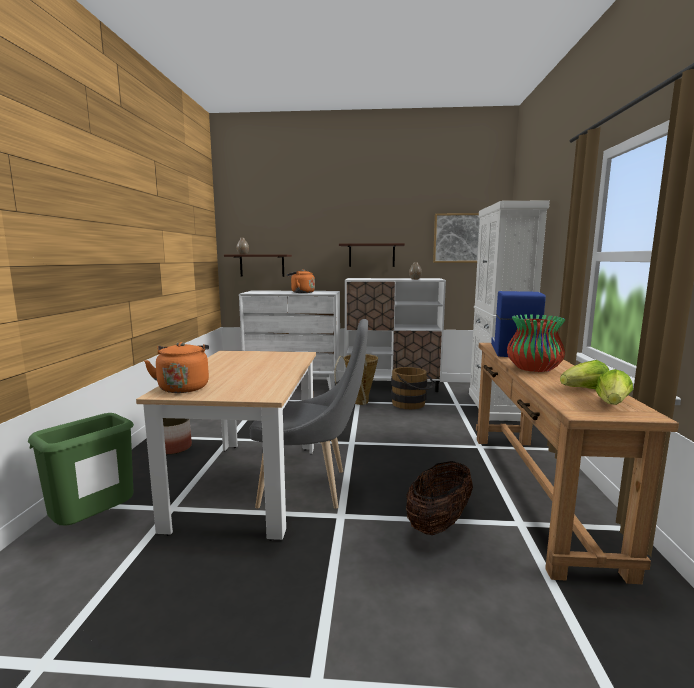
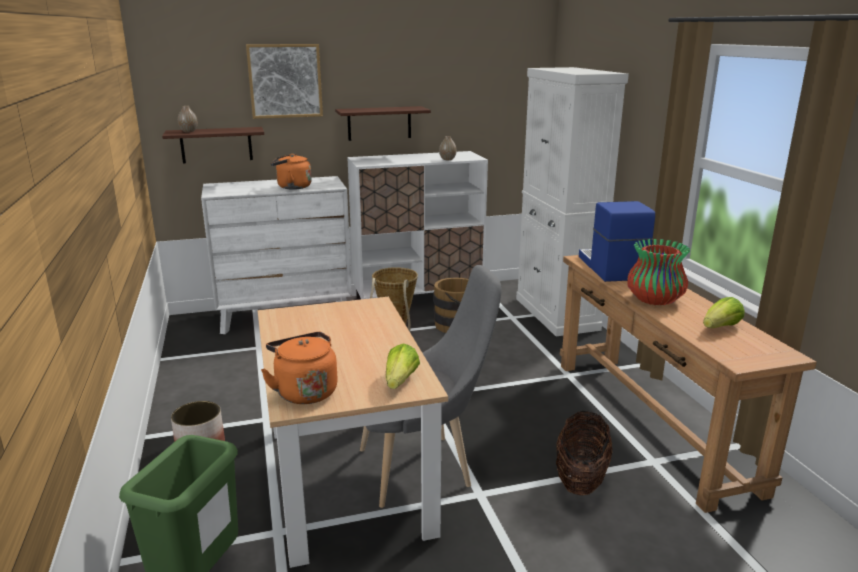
camera: 20 degrees left, 10 degrees up
(458, 238) = (491, 96): picture -> picture (285, 81)
(612, 404) = (755, 345): lettuce -> lettuce (400, 381)

